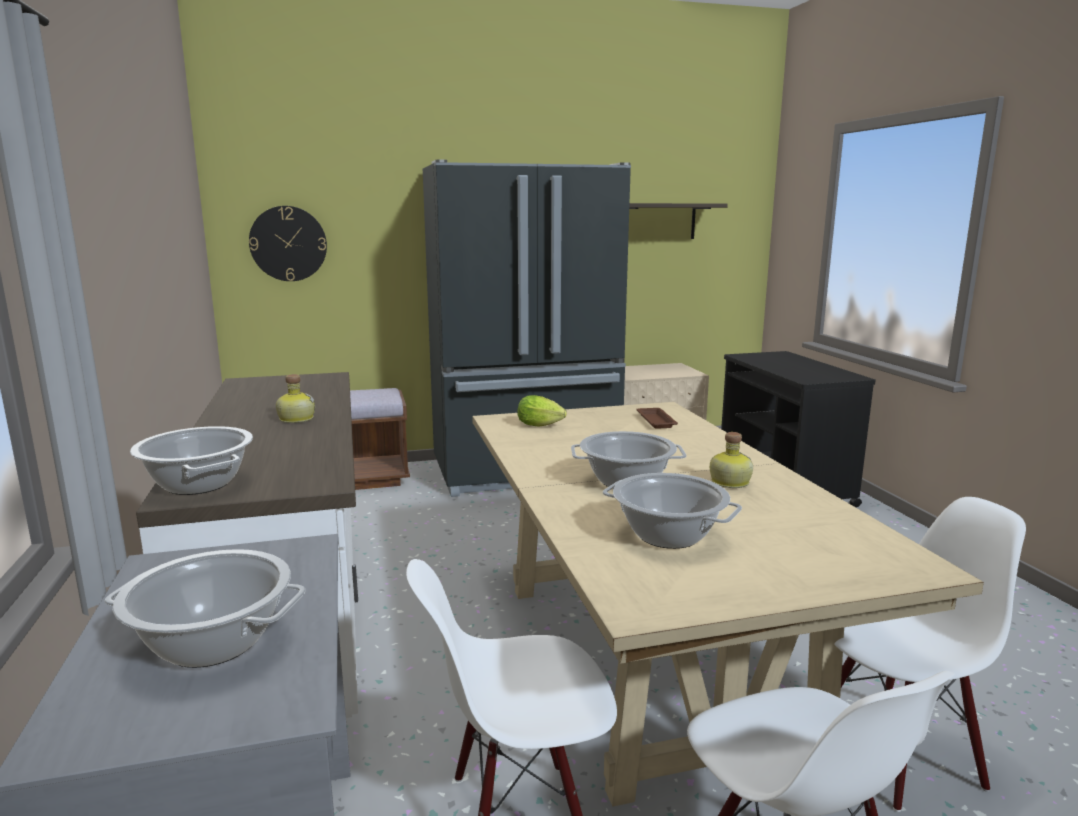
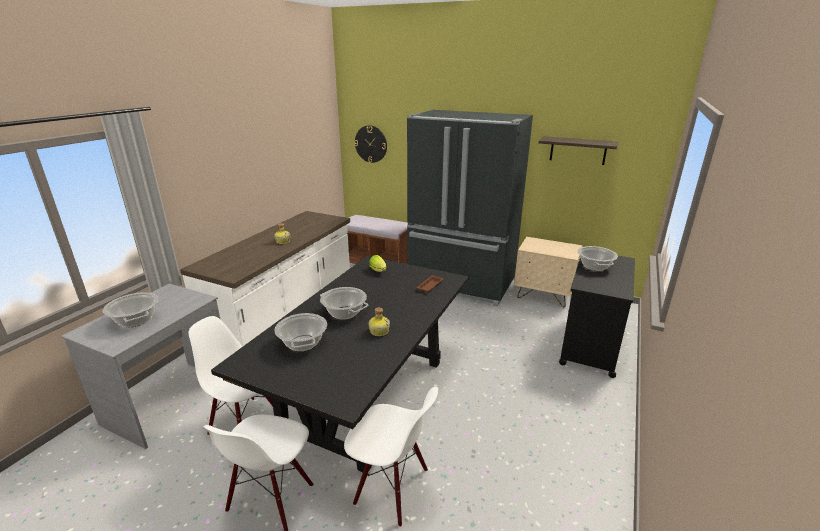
camera: 40 degrees right, 10 degrees up
(198, 484) = (208, 263): cooking pot -> cooking pot (594, 266)
(645, 659) = (366, 395): beige dining table -> black dining table

